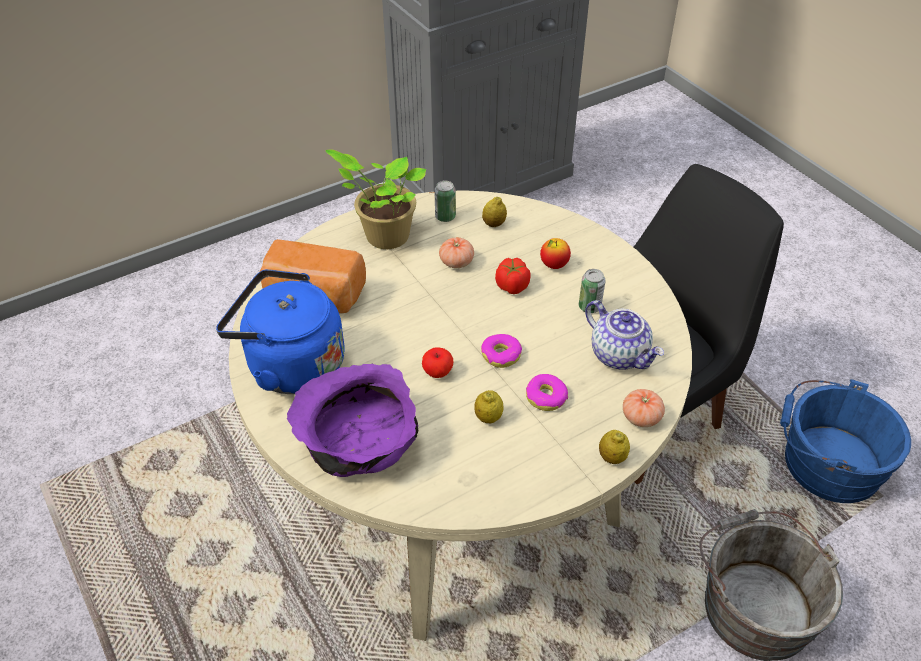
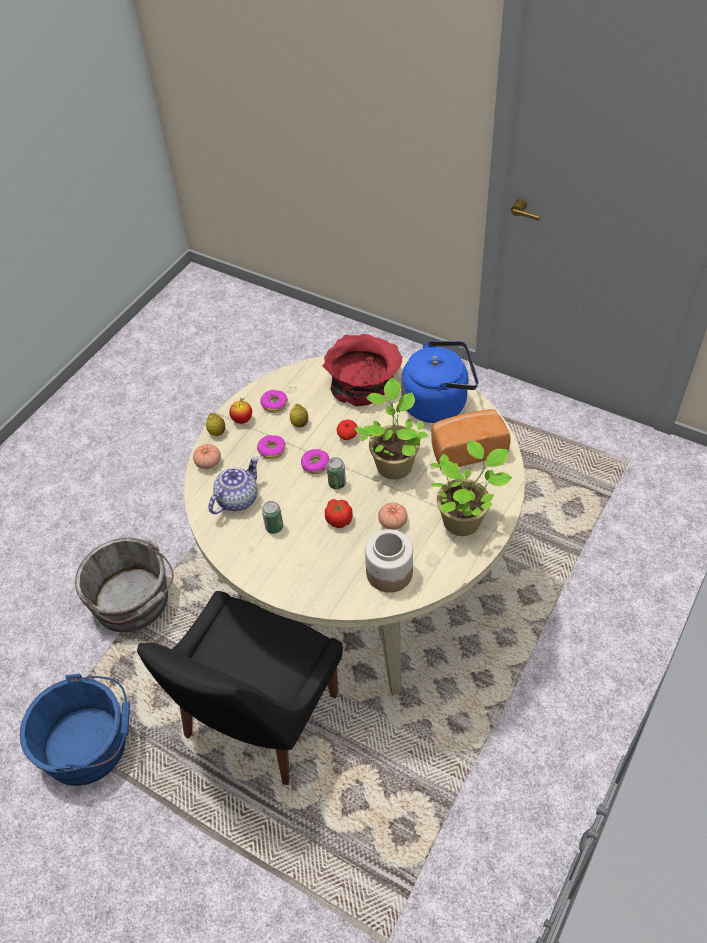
camera: 155 degrees right, 5 degrees up
(357, 442) = (363, 381): purple bowl -> red bowl
(408, 317) = (393, 464): none -> potted plant
(445, 217) = (432, 561): can -> can (337, 483)
(494, 224) = (389, 572): lemon -> jar
(506, 465) = (274, 404): none -> donut
(554, 265) = (318, 553): apple -> apple (242, 420)
(620, 355) = (237, 498): teapot -> teapot turned 105 degrees clockwise

